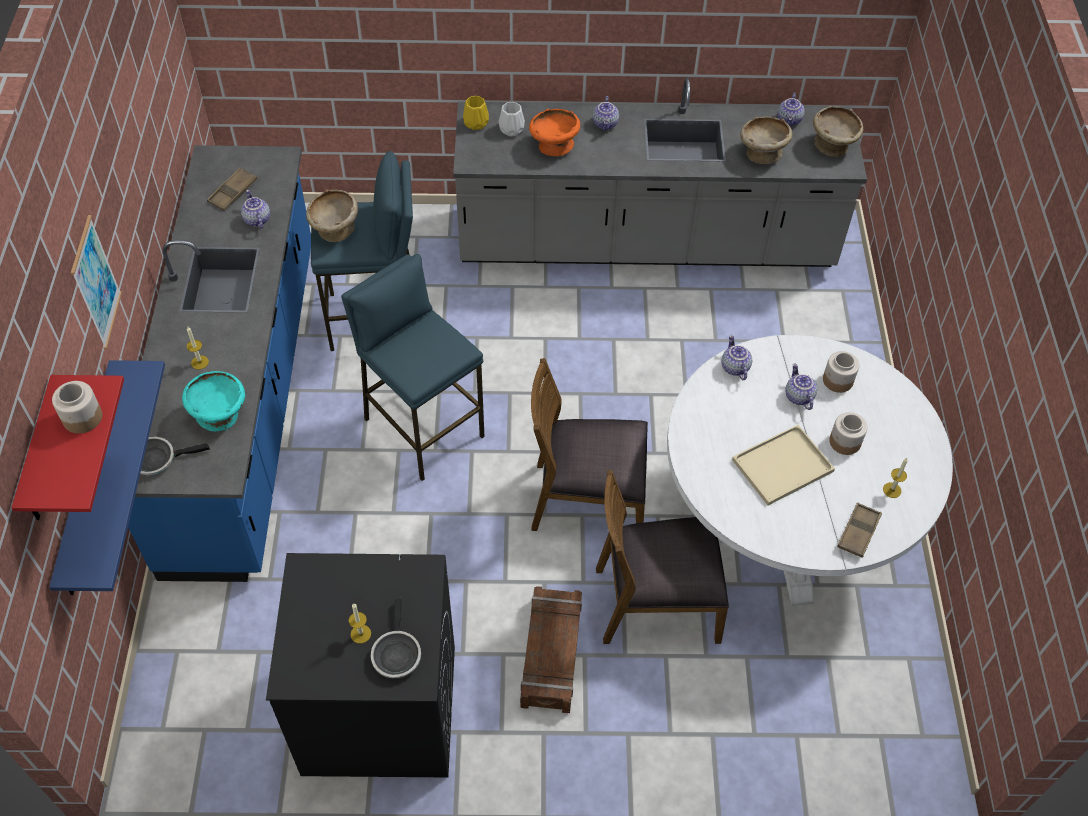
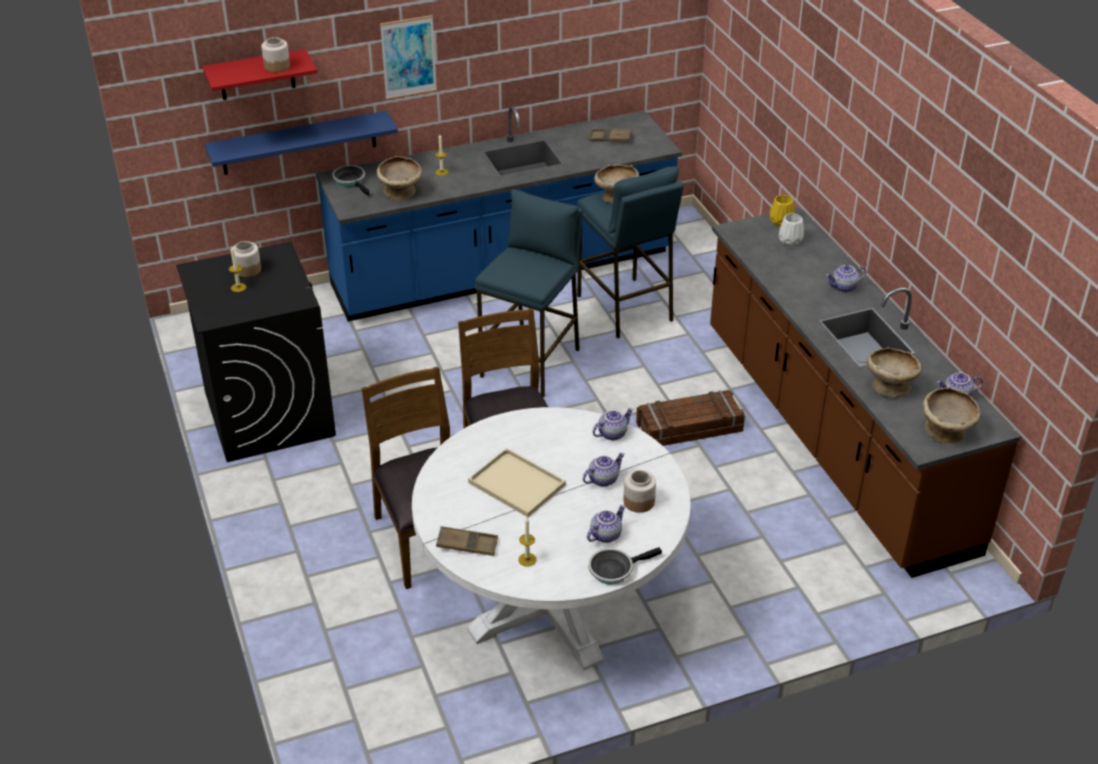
camera: 70 degrees right, 15 degrees down
(220, 414) = (401, 193): turquoise bowl -> beige bowl
(256, 220) = (590, 155): teapot -> teapot (605, 534)
(396, 653) = (228, 306): frying pan -> frying pan (614, 569)
(552, 654) = (352, 489): crate -> crate (689, 428)
(553, 146) = (789, 266): orange bowl -> none
(645, 244) = (832, 437): grey counter -> brown counter
(845, 442) = (566, 519): jar -> jar (247, 270)

